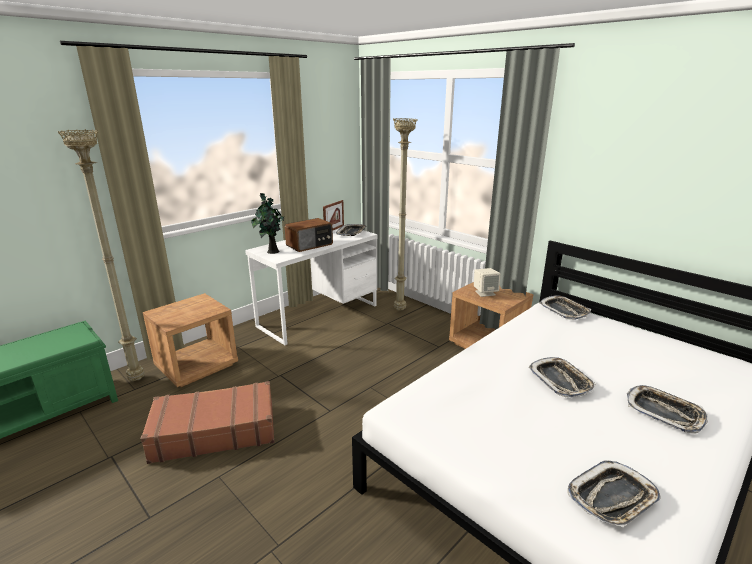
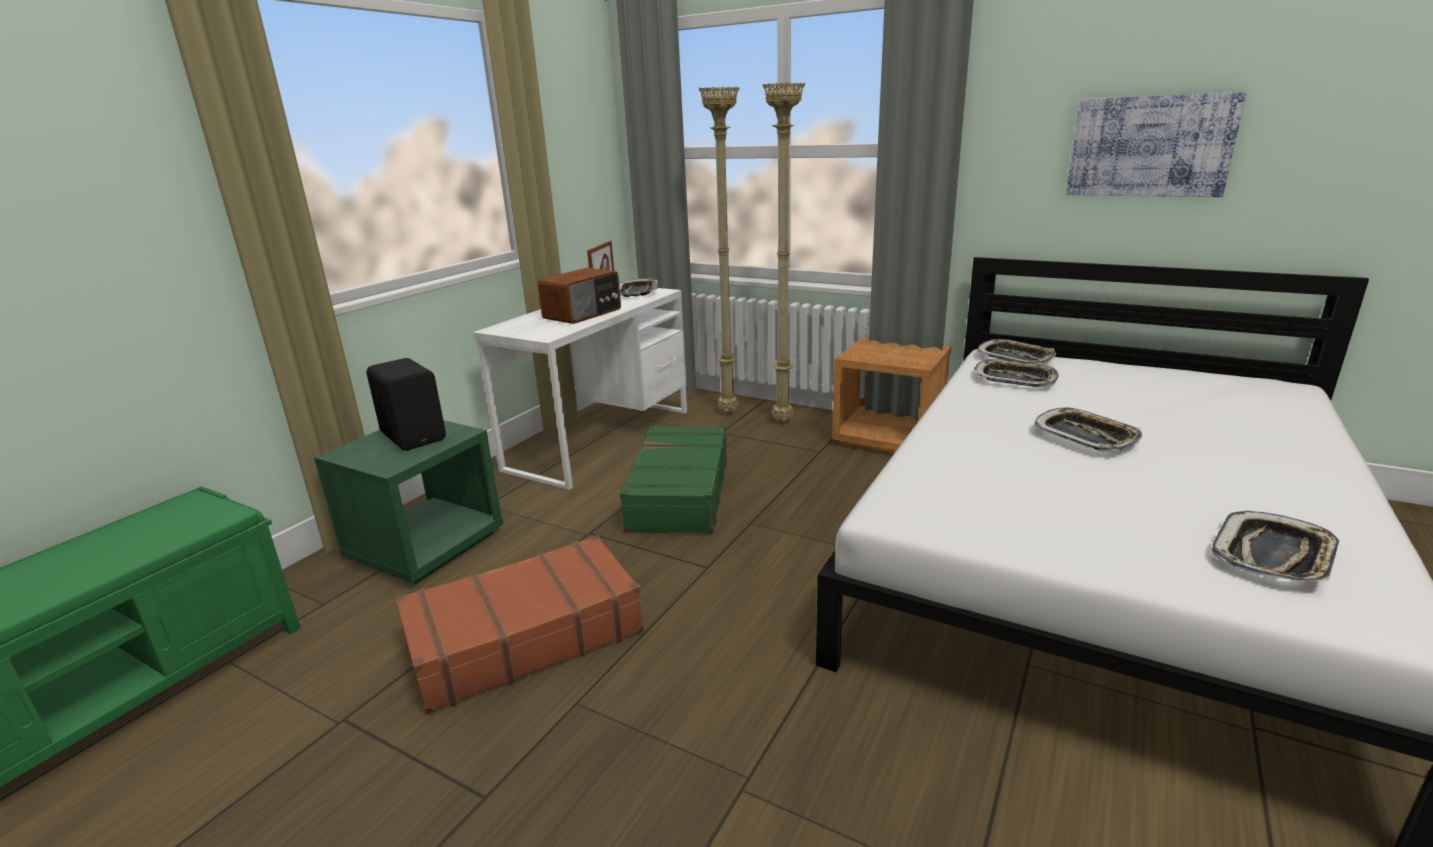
camera: 15 degrees left, 0 degrees up
(138, 379) = (320, 587): beige floor lamp -> beige floor lamp (783, 421)
(195, 307) = (415, 436): none -> black speaker
(197, 366) = (426, 546): brown nightstand -> green nightstand
(272, 251) = (524, 328): potted plant -> none
(341, 359) = (678, 493): none -> green suitcase
(485, 293) = (883, 353): beige speaker -> none
(664, 412) = (1244, 448): tray -> tray (1015, 379)
(668, 185) = (1149, 146): none -> picture

